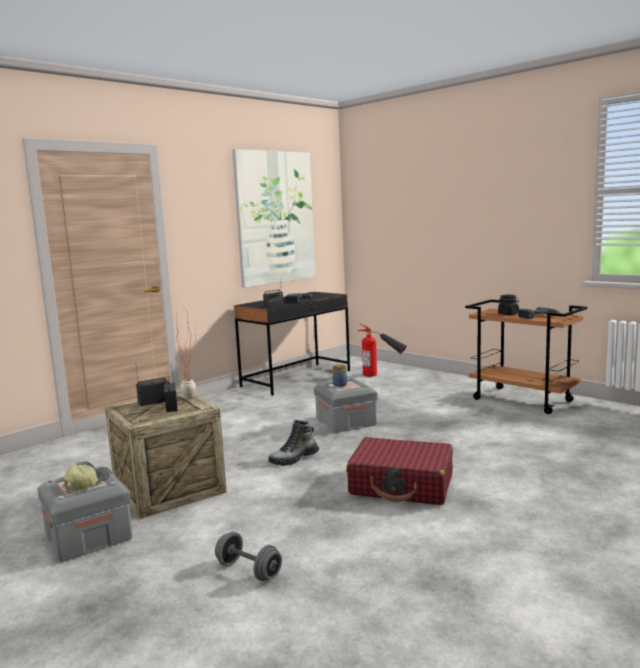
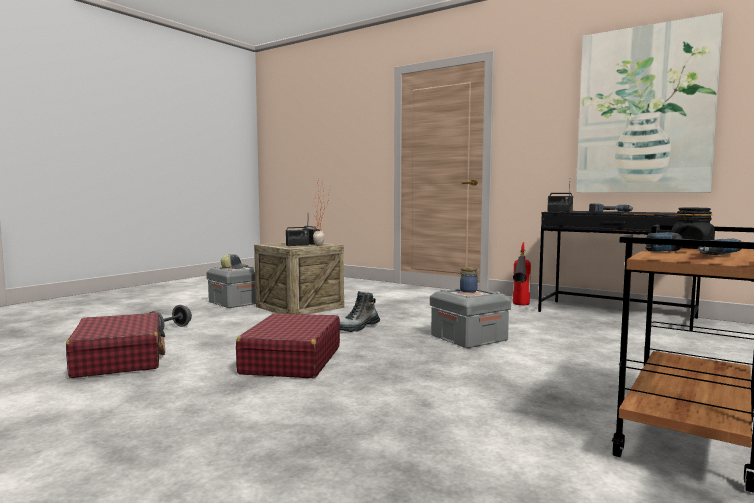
camera: 80 degrees right, 5 degrees down
(294, 459) = (358, 328): boot -> boot turned 90 degrees counterclockwise
(382, 376) = (695, 346): fire extinguisher -> fire extinguisher (520, 306)
(389, 582) = (119, 359): none -> red suitcase

